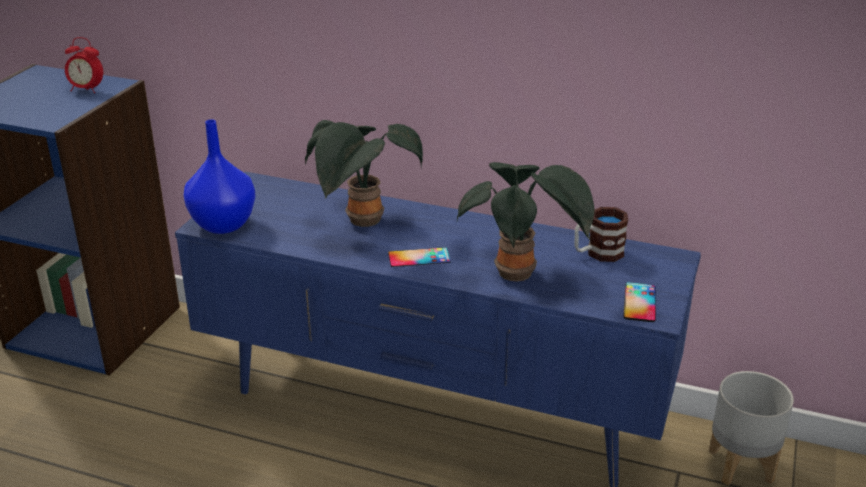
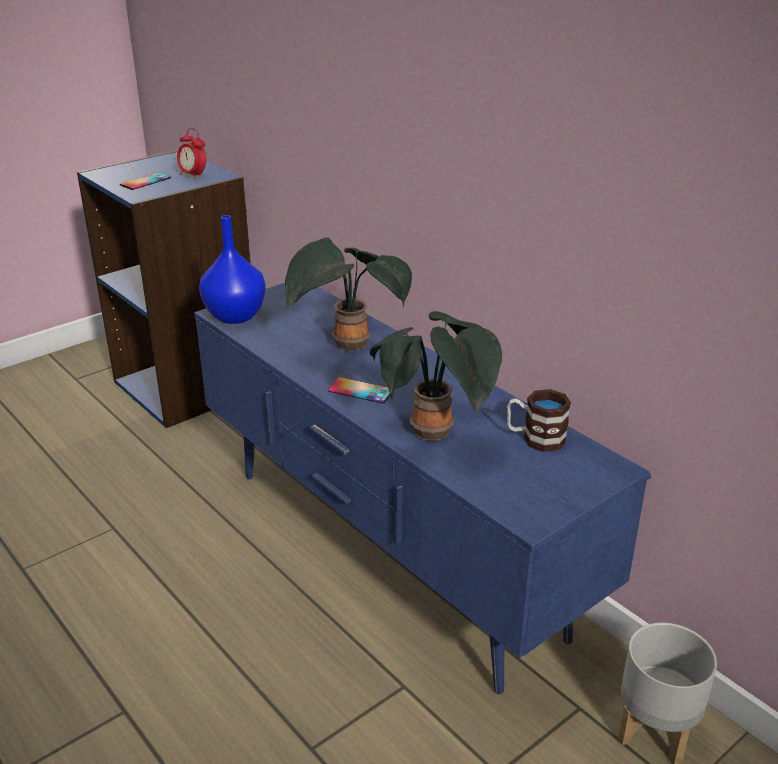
camera: 30 degrees right, 0 degrees up
(639, 302) = (524, 500): phone -> phone (145, 181)

